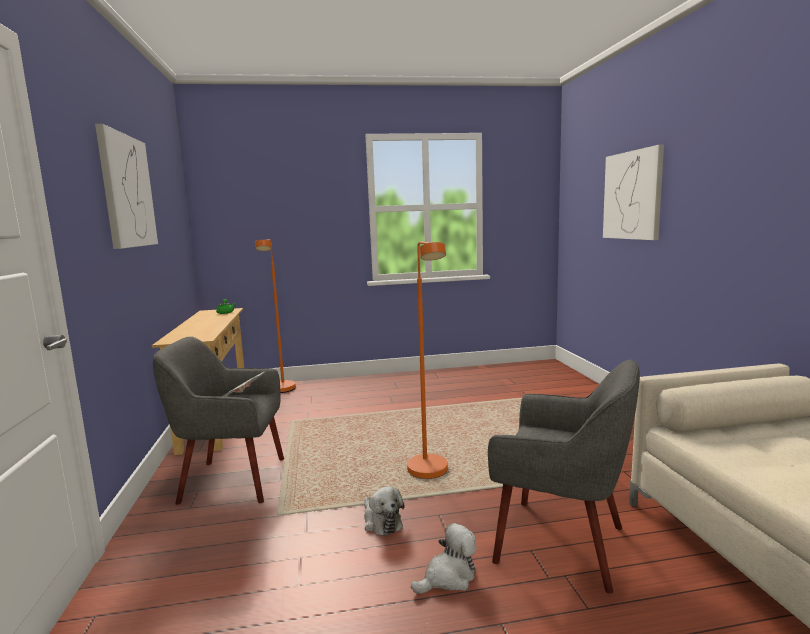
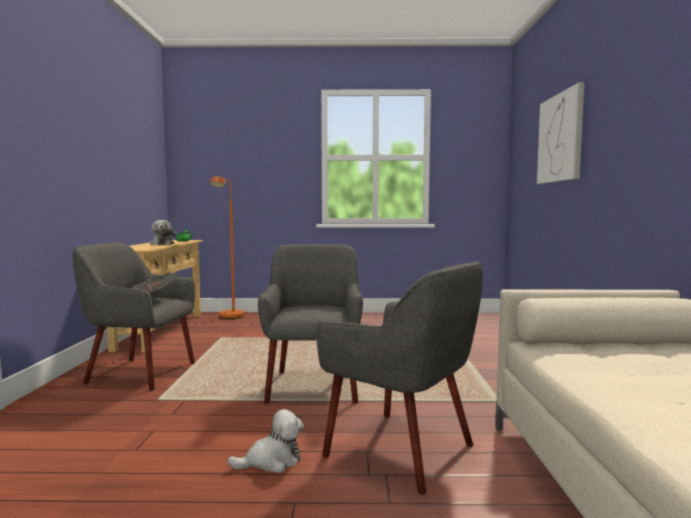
camera: 10 degrees right, 5 degrees down
(127, 191) = (85, 118): picture -> none
(381, 521) = (243, 414): plush toy -> plush toy (162, 244)
(430, 475) = (314, 386): orange floor lamp -> grey armchair

